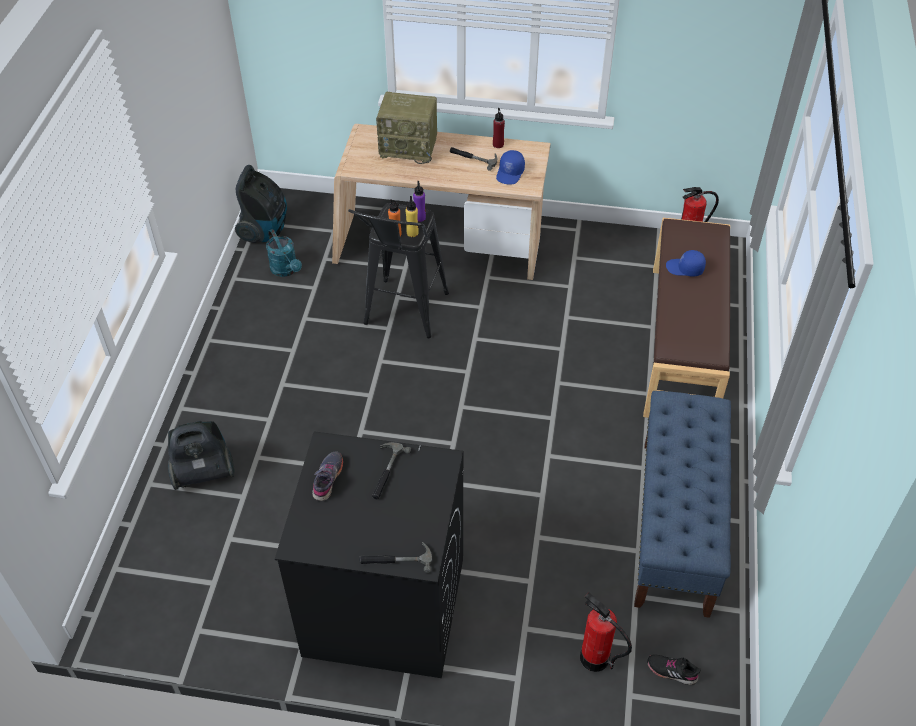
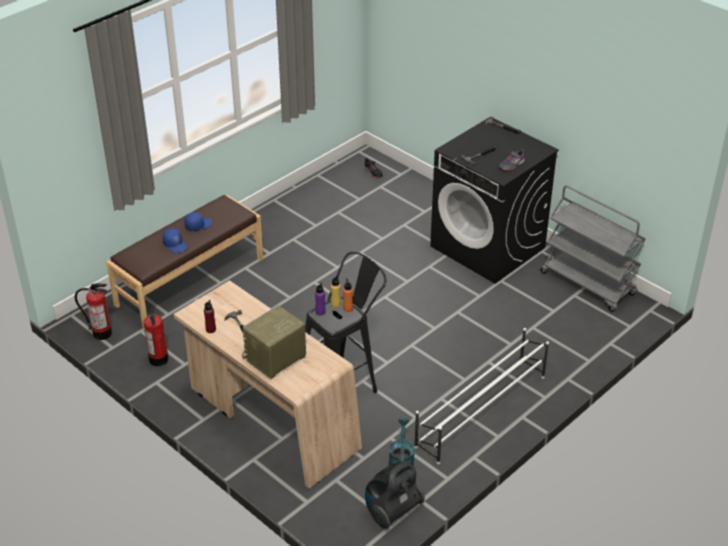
camera: 145 degrees left, 10 degrees down
(202, 616) = (588, 284): none -> grey cart
(203, 472) = (550, 351): vacuum cleaner -> none
(243, 357) = (480, 411): none -> white shoe rack
(409, 147) = (275, 359): radio -> radio turned 90 degrees counterclockwise
(510, 173) = (229, 304): blue cap -> blue cap (198, 225)
(594, 658) = (403, 189): fire extinguisher -> fire extinguisher (159, 359)
(675, 526) = (308, 212): blue bench -> none

